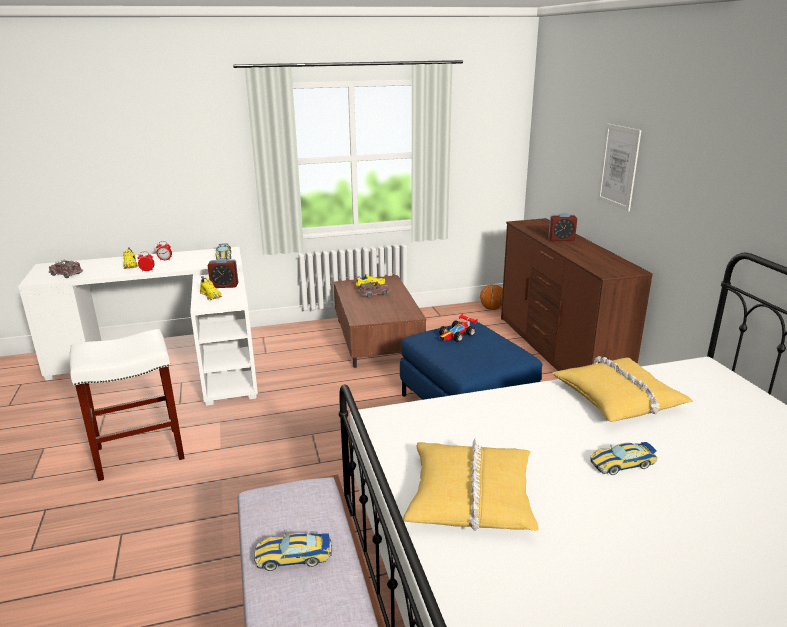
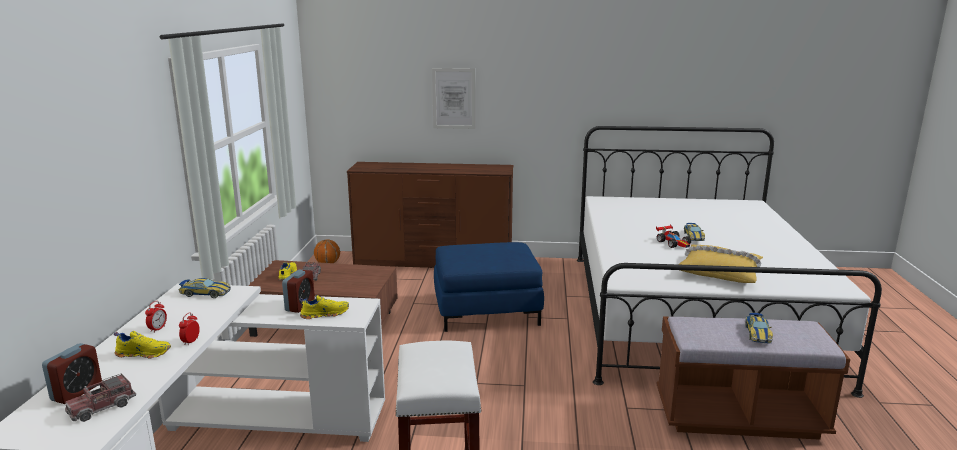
camera: 70 degrees left, 5 degrees down
(457, 335) = (468, 254): toy car -> toy car (674, 243)
(561, 239) = (418, 167): alarm clock -> alarm clock (77, 392)
(618, 398) = (626, 222): yellow pillow -> none

